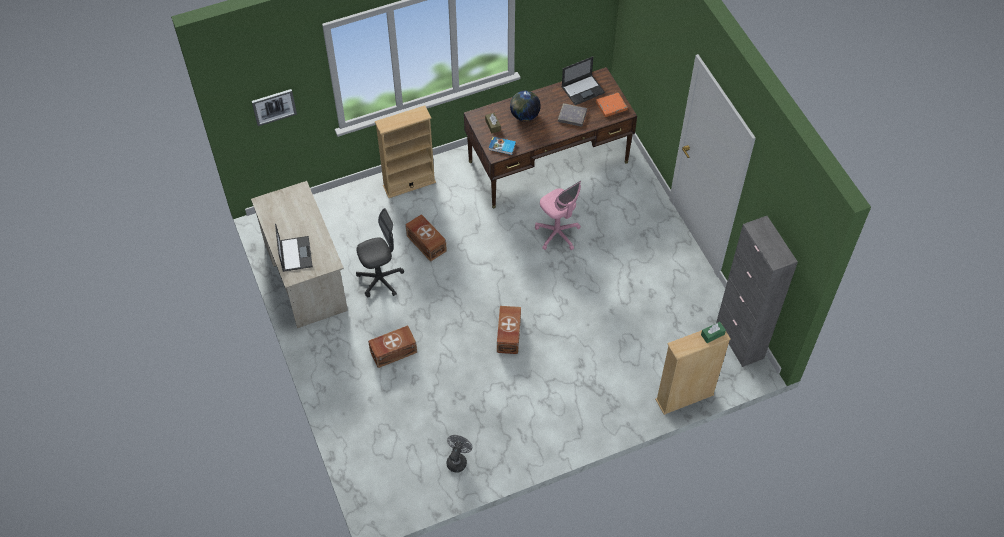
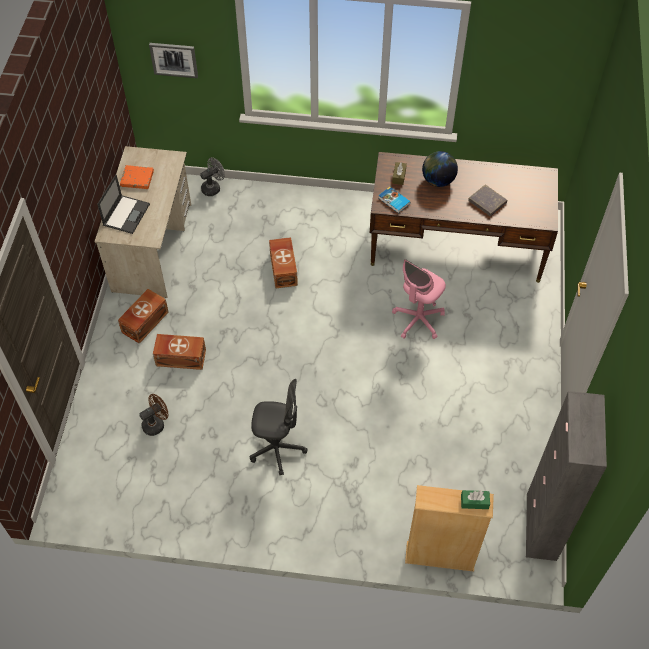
camera: 30 degrees right, 0 degrees up
(380, 280) = (217, 283): grey office chair -> grey office chair (277, 449)
(409, 184) = (306, 206): beige bookcase -> none
(410, 411) = (156, 423): none -> brown fan
(458, 460) = (166, 496): grey fan -> grey fan (213, 187)
(508, 335) = (300, 397): brown storage box -> brown storage box (144, 322)
(557, 234) = (418, 320): pink office chair -> pink office chair turned 45 degrees clockwise
(583, 89) = (517, 180): laptop -> none
(611, 106) = (536, 209): orange book -> orange book (137, 179)

